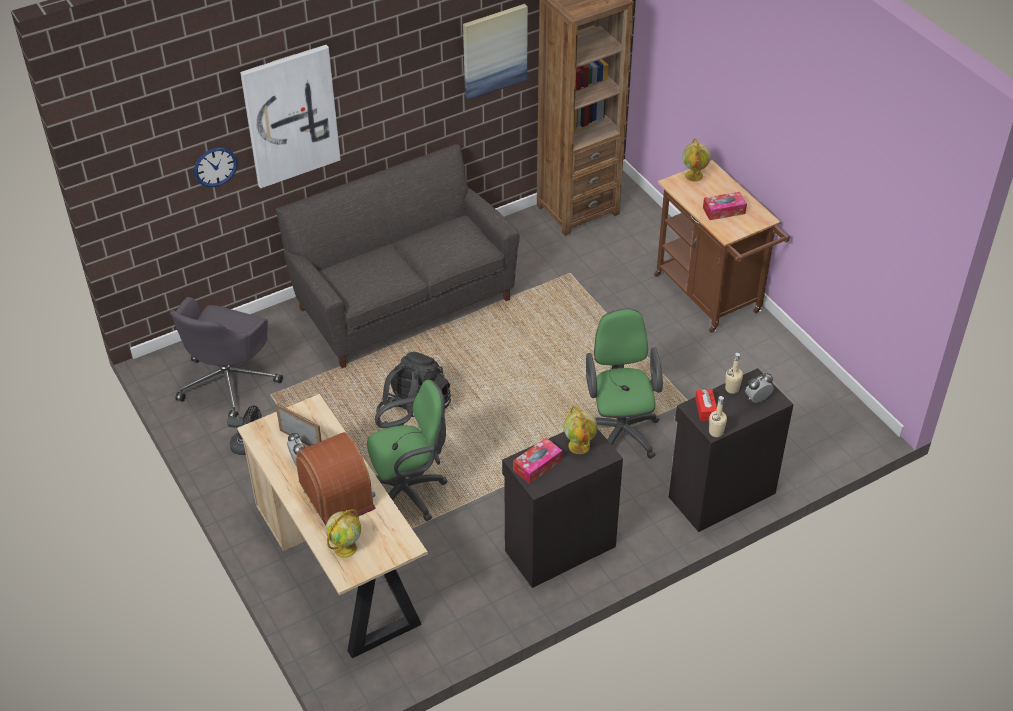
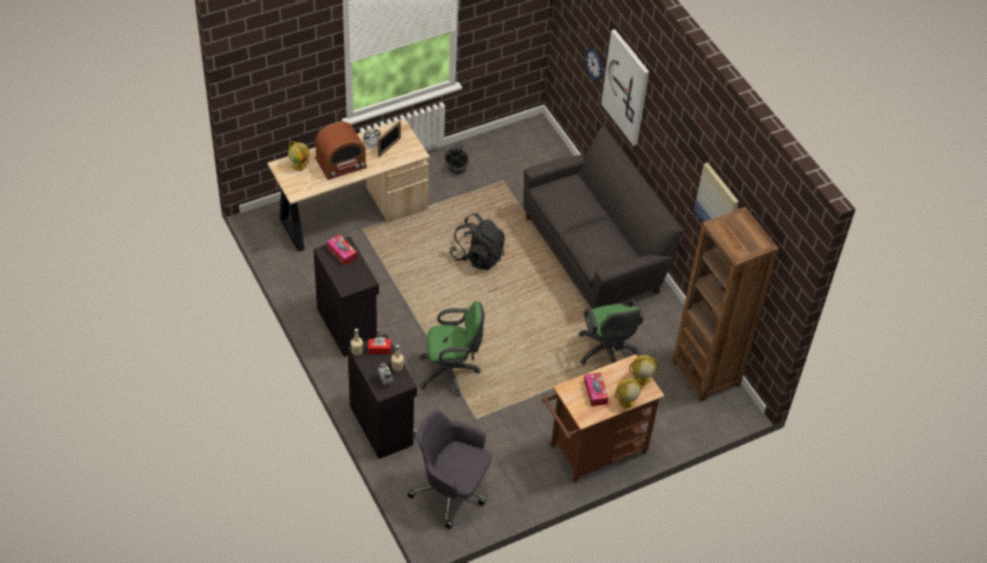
camera: 90 degrees right, 5 degrees up
(229, 381) = (517, 159): grey office chair -> grey office chair (452, 491)
(408, 492) = (406, 250): green office chair -> green office chair (607, 353)
(579, 446) = (355, 276): globe -> globe (626, 402)

